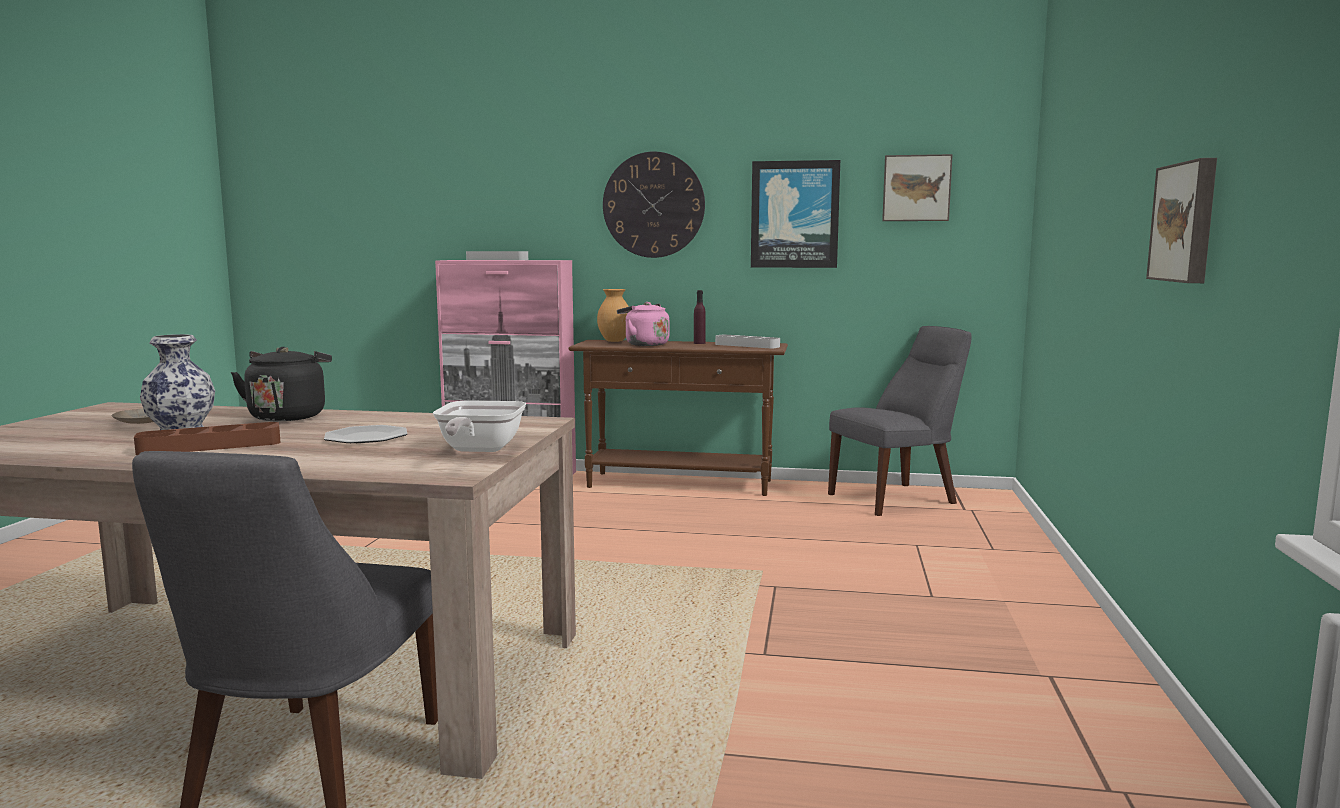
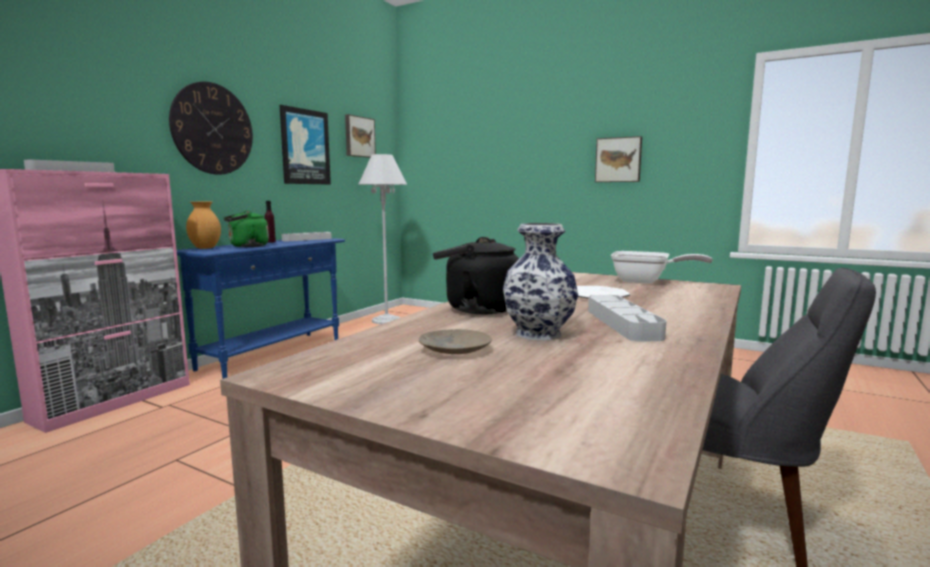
camera: 70 degrees left, 0 degrees up
(210, 446) = (622, 323): brown tray -> grey tray
(644, 344) = (247, 246): pink kettle -> green kettle
(680, 484) = (273, 354): brown console table -> blue console table
(897, 498) = (386, 320): grey chair -> white floor lamp

